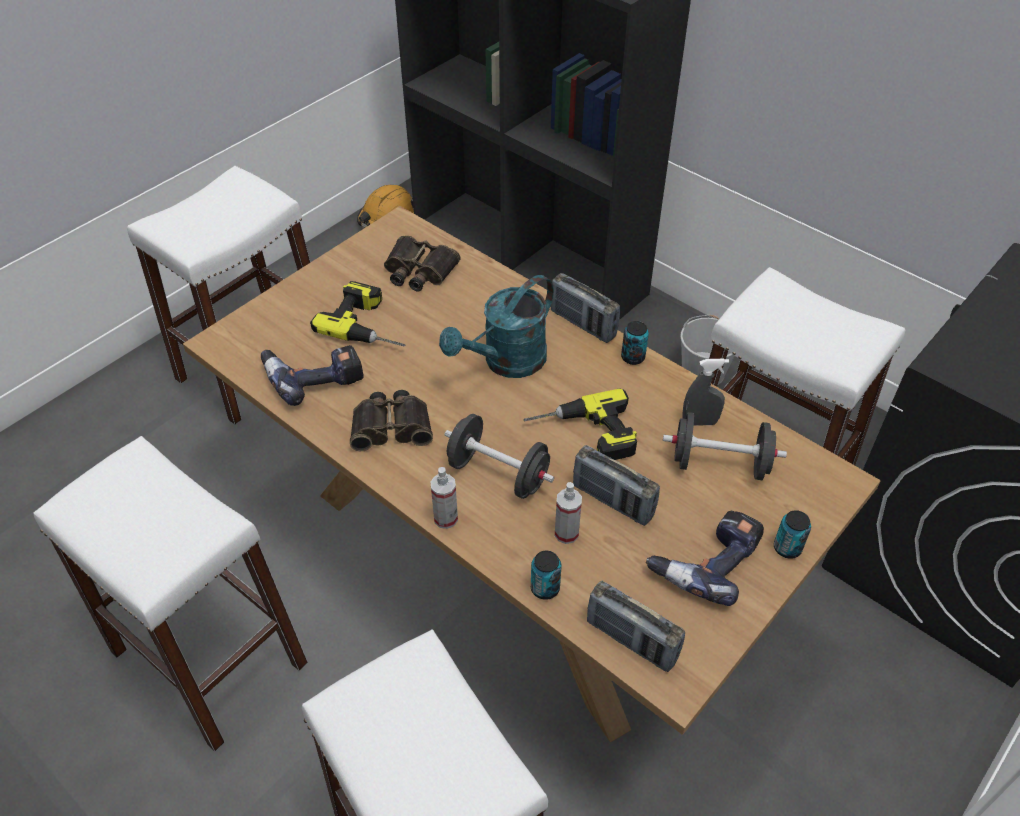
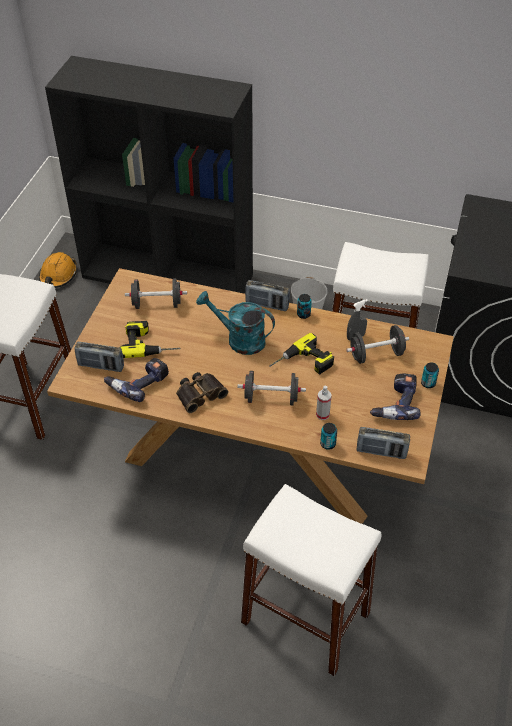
camera: 25 degrees left, 0 degrees up
(208, 657) = (115, 574): white stool -> none
(418, 271) = (157, 304): binoculars -> black dumbbell
(445, 518) = (259, 430): spray bottle -> none
(506, 363) = (239, 339): turquoise watering can -> turquoise watering can turned 90 degrees clockwise
(612, 501) = (335, 391): radio -> radio (101, 366)

